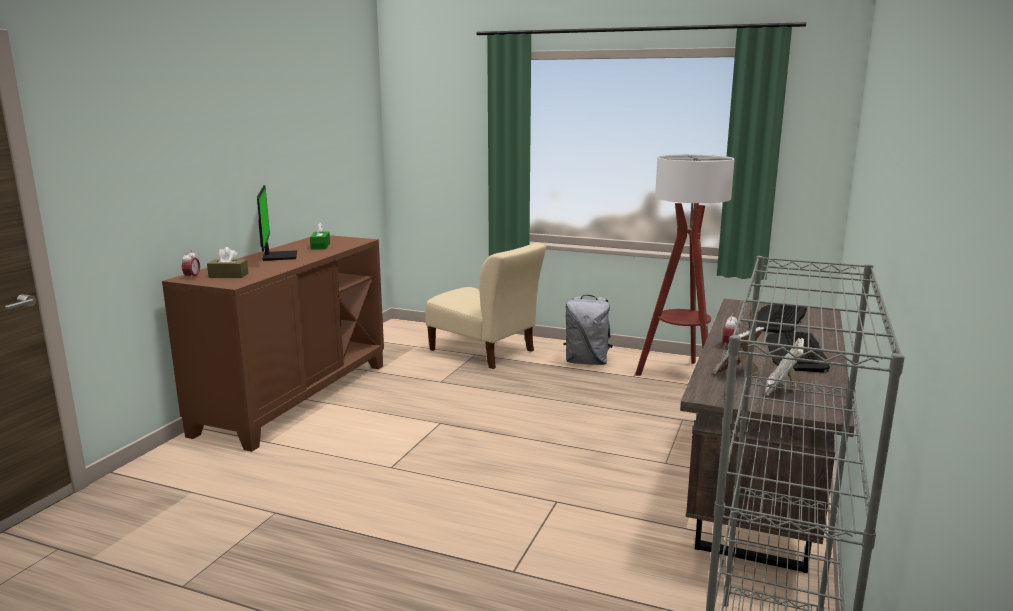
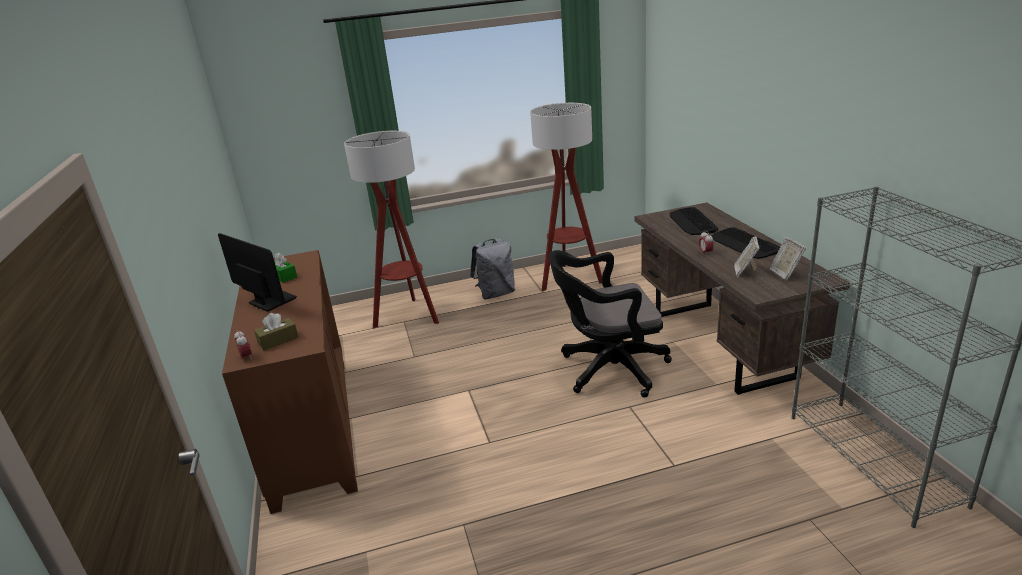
camera: 35 degrees left, 10 degrees up
(484, 352) = (408, 316): beige chair -> floor lamp
(589, 463) = (608, 370): none -> black office chair

